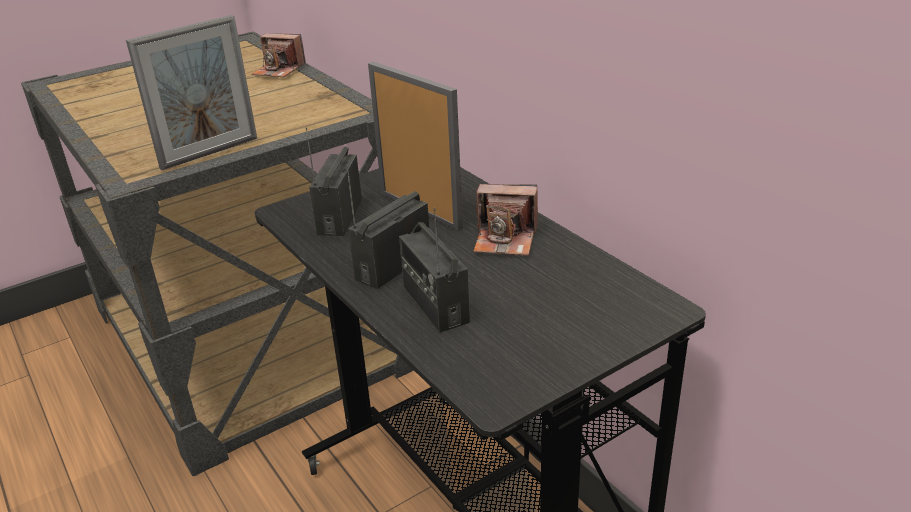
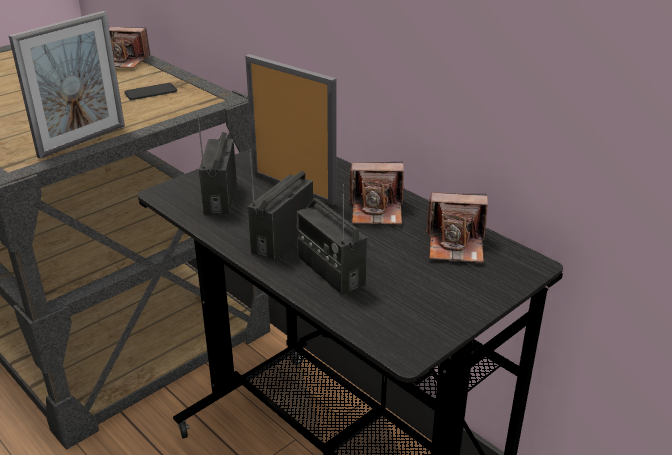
camera: 10 degrees left, 0 degrees up
(295, 103) = (151, 92): none -> phone
(585, 282) = (456, 245): none -> camera

